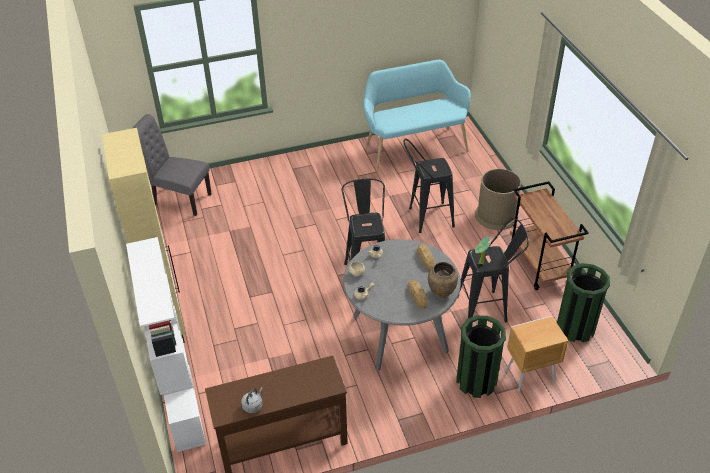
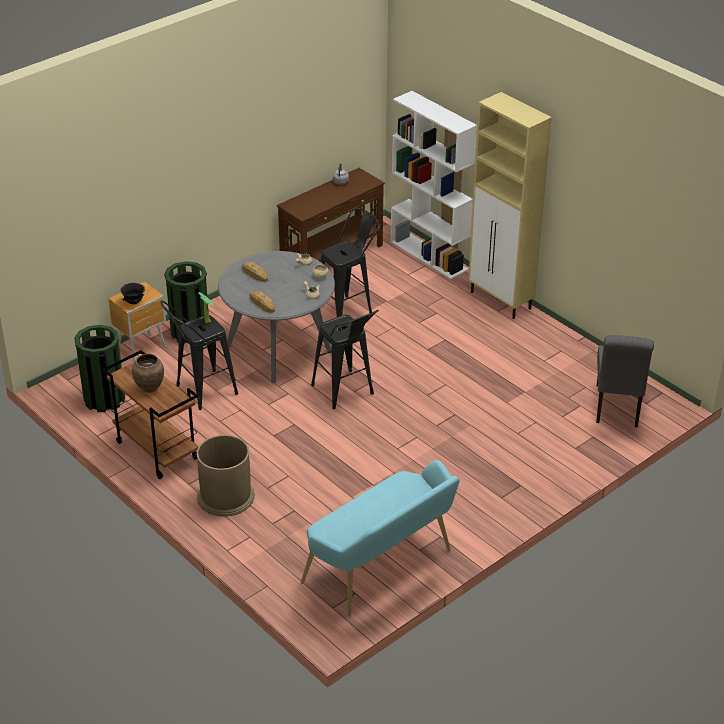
camera: 155 degrees right, 5 degrees down
(178, 199) = (617, 408): grey chair -> grey chair turned 105 degrees clockwise
(425, 218) = (311, 468): black stool -> black stool (348, 311)
(441, 293) = (233, 281): brown vase -> brown vase (149, 388)
(542, 326) = (134, 302): none -> black bowl

